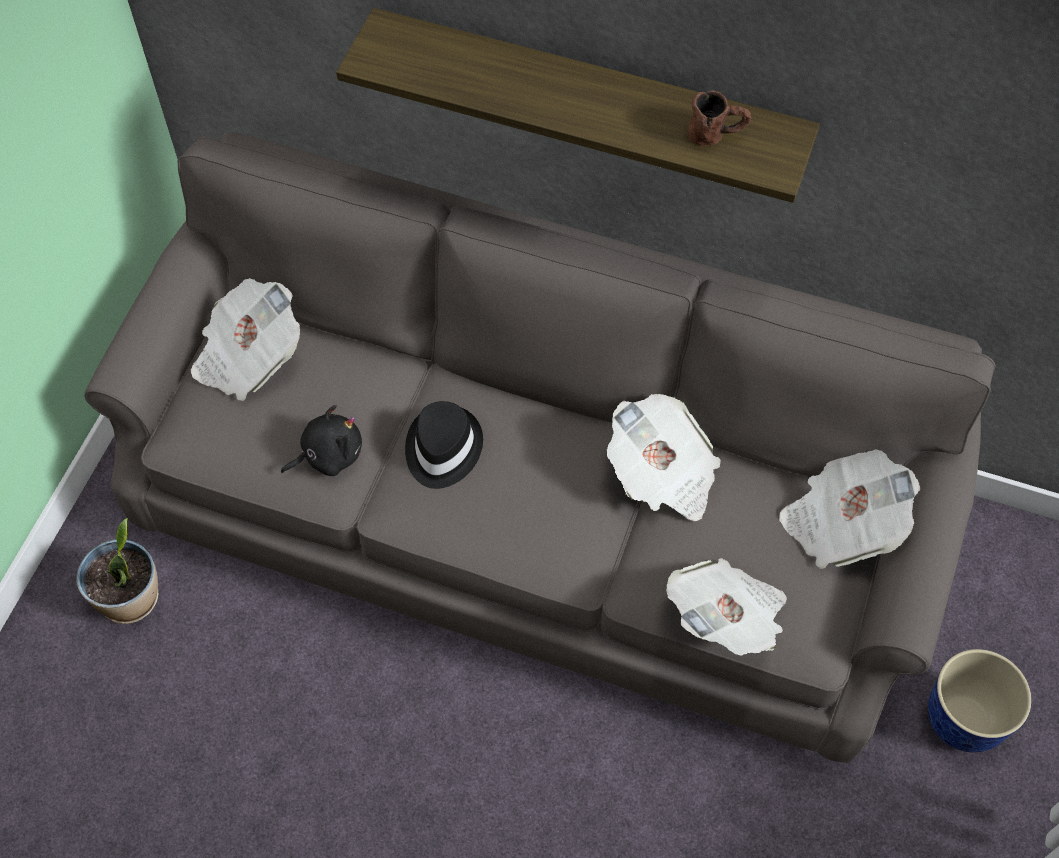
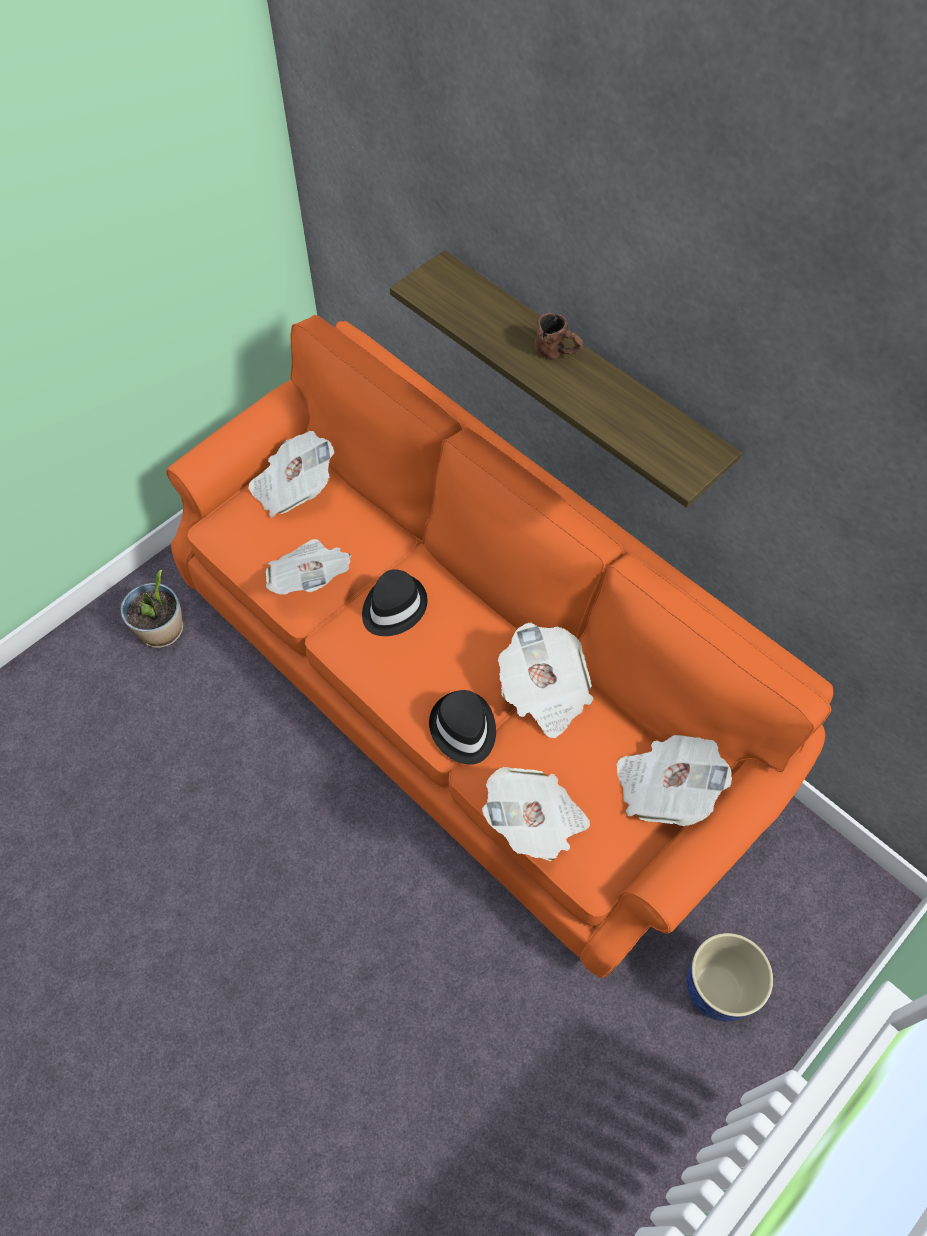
camera: 25 degrees right, 0 degrees up
(328, 455) = (310, 579): black plush toy -> newspaper
(530, 512) = (465, 685): grey sofa -> orange sofa
(595, 552) = (463, 729): none -> black hat
(717, 134) = (651, 432): brown mug -> brown mug (558, 353)

